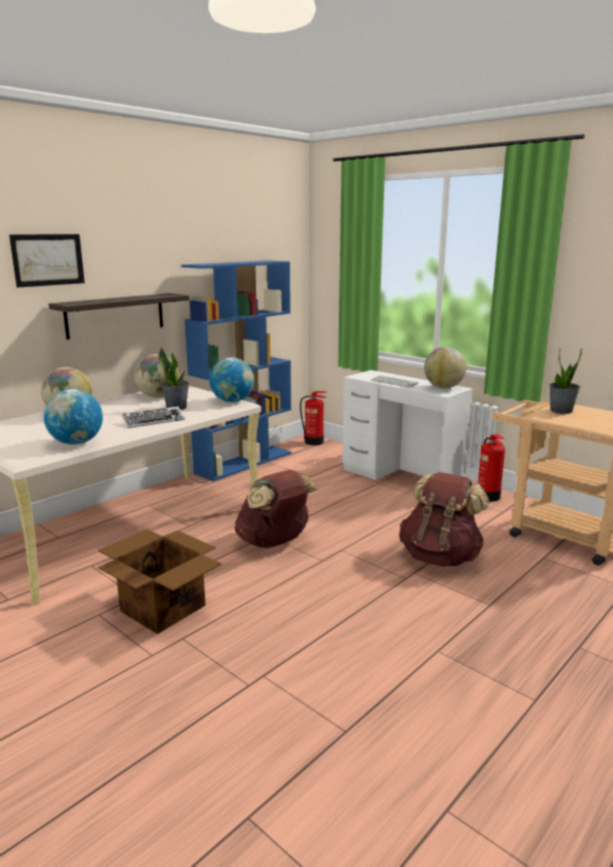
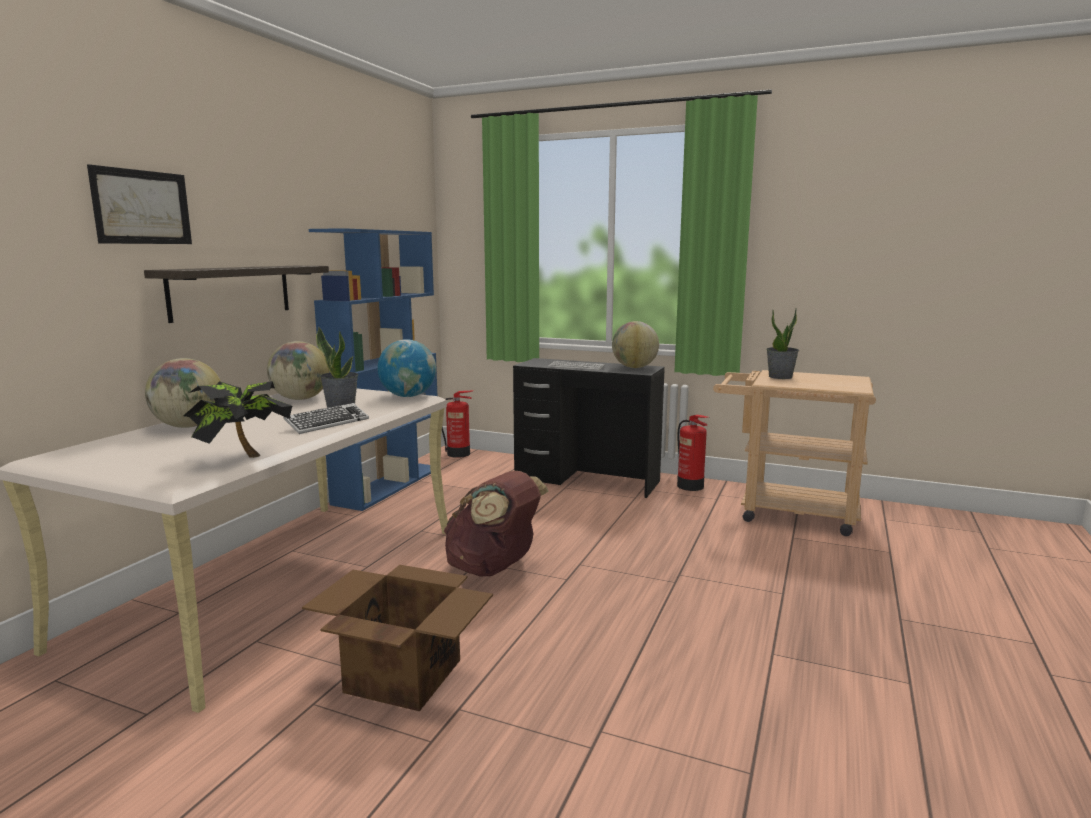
camera: 20 degrees left, 5 degrees down
(76, 443) = (241, 457): globe -> potted plant
(401, 478) = (587, 480): white desk -> black desk
(440, 557) = (693, 553): brown backpack -> none

